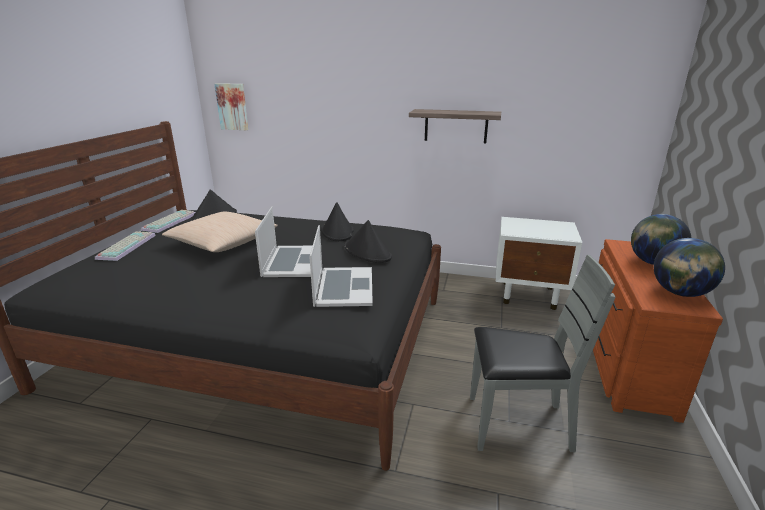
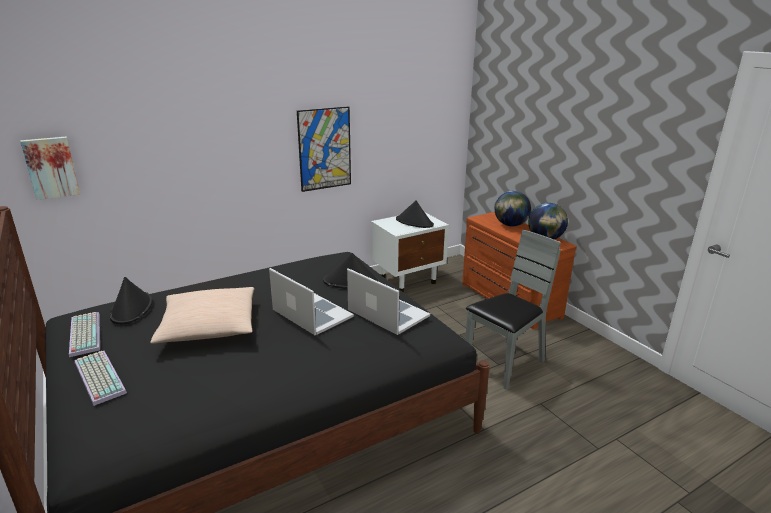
camera: 45 degrees left, 0 degrees up
(337, 231) = (293, 275): black hat -> black hat (414, 222)
(456, 126) = (324, 149): shelf -> picture

